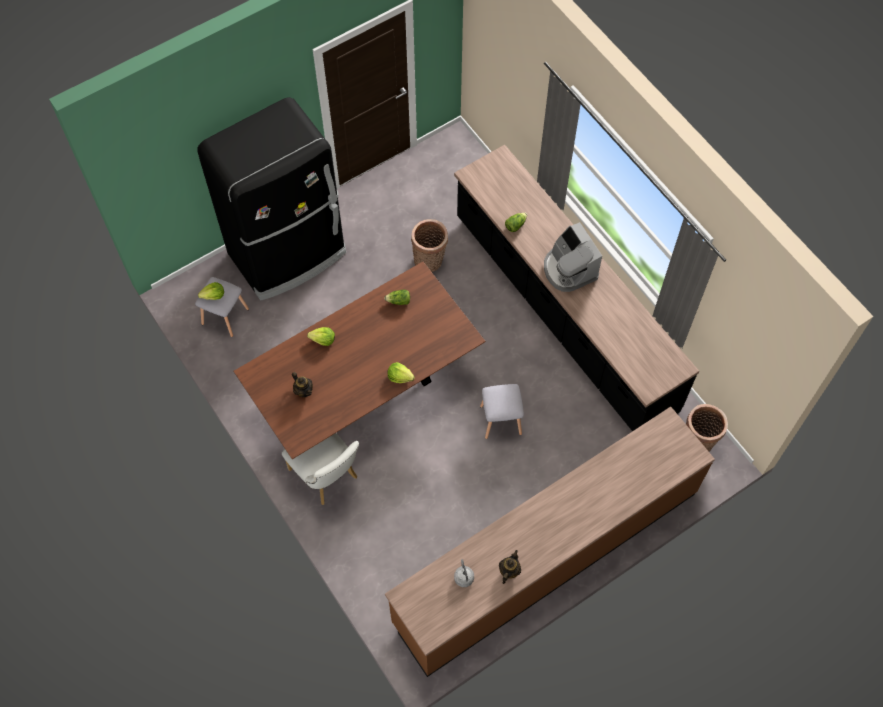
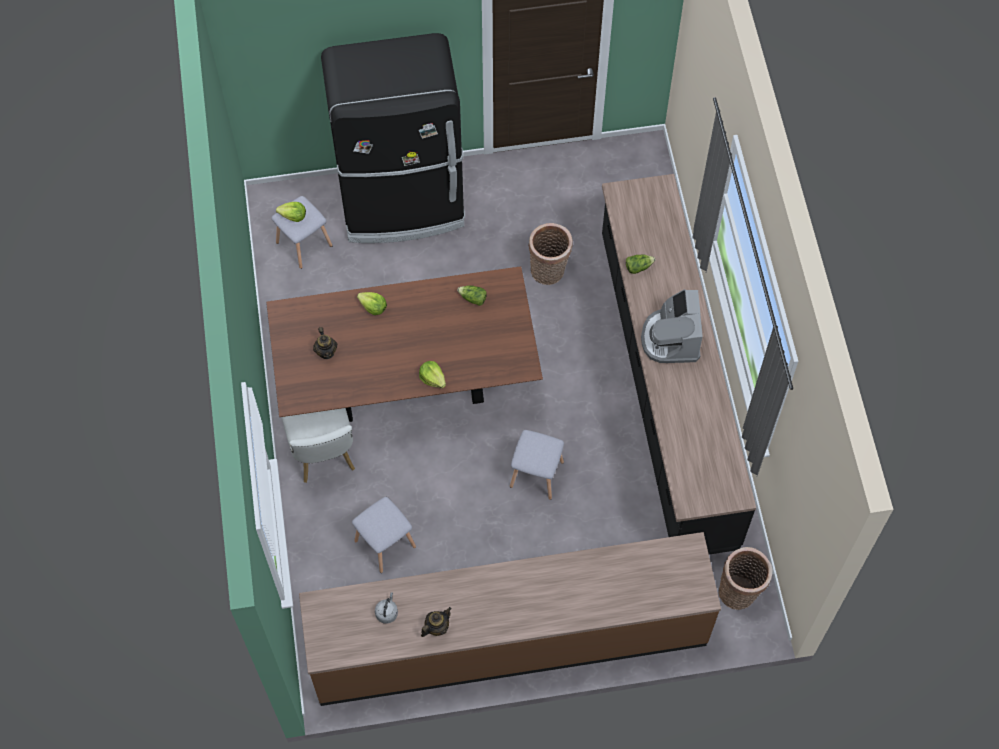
camera: 25 degrees right, 0 degrees up
(410, 525) = (384, 543): none -> grey stool

